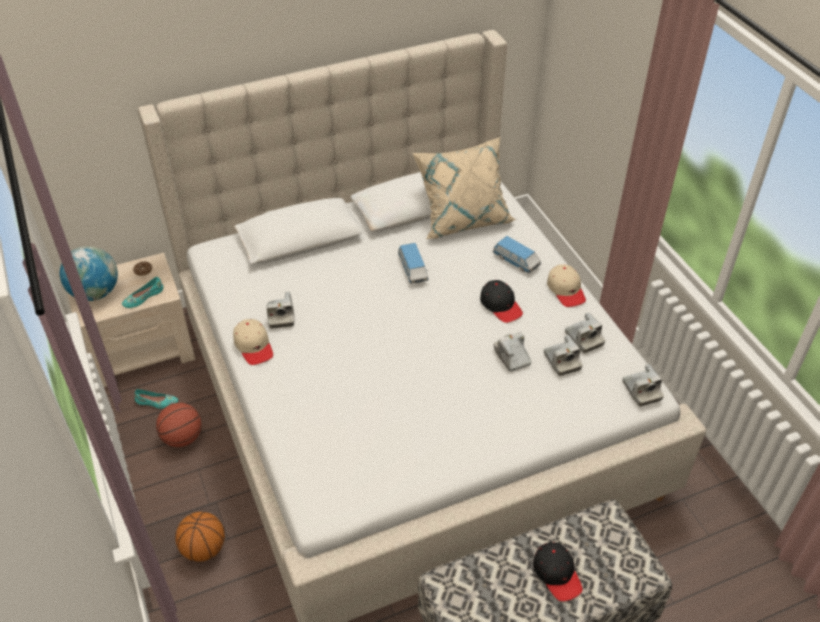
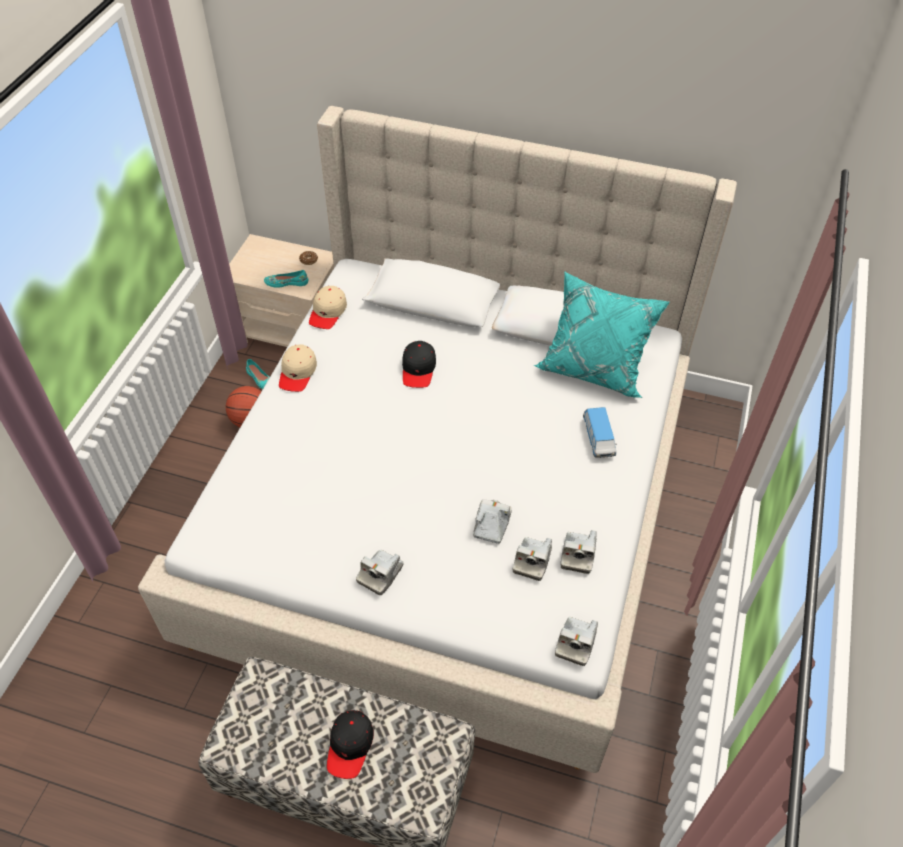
camera: 40 degrees right, 5 degrees up
(95, 293) = (258, 258): globe -> none
(204, 548) = (182, 518): basketball -> none
(281, 316) = (344, 360): camera -> camera (380, 574)
(413, 270) = (494, 388): toy car -> none
(463, 218) = (595, 366): beige pillow -> turquoise pillow
(501, 305) = (535, 471): black cap -> black cap (418, 369)
(566, 290) = (615, 497): beige cap -> beige cap (328, 312)

